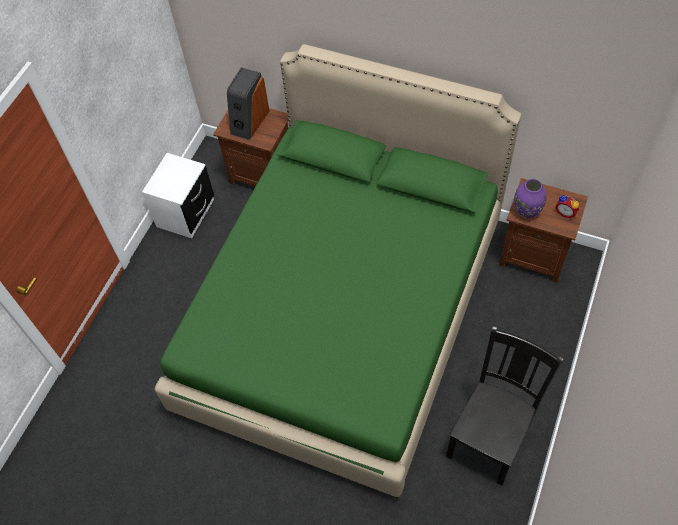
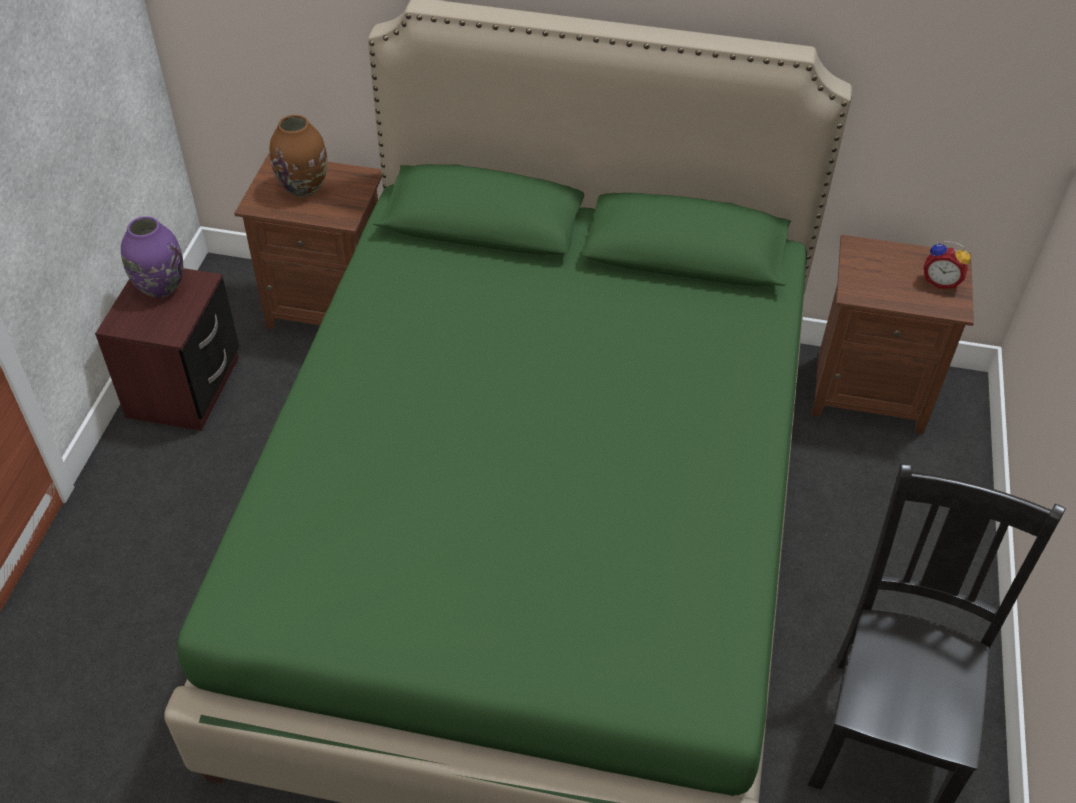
camera: 15 degrees left, 10 degrees down
(186, 213) = (184, 387): white nightstand -> brown nightstand
(249, 121) = (304, 187): speaker -> brown vase
(526, 211) = (869, 285): purple vase -> purple vase (160, 286)

